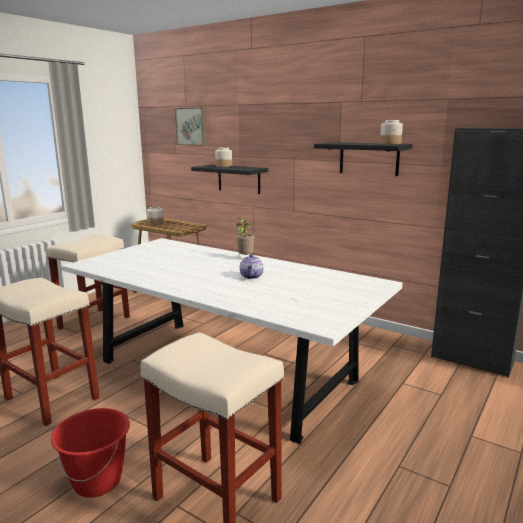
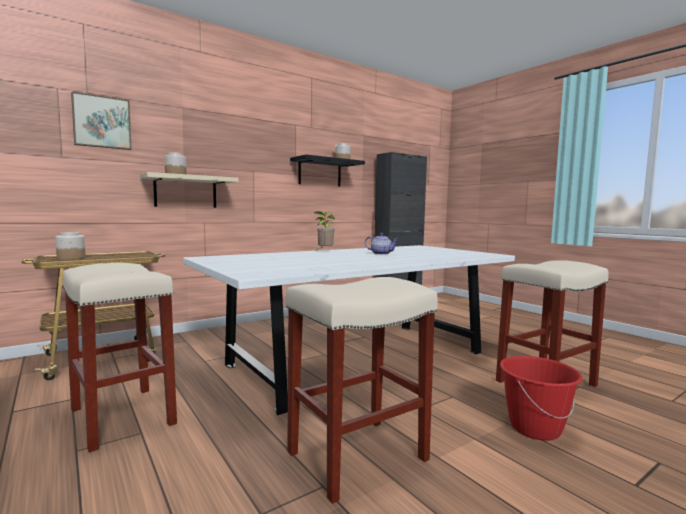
camera: 70 degrees left, 10 degrees down
(239, 179) = (185, 192): black shelf -> beige shelf

